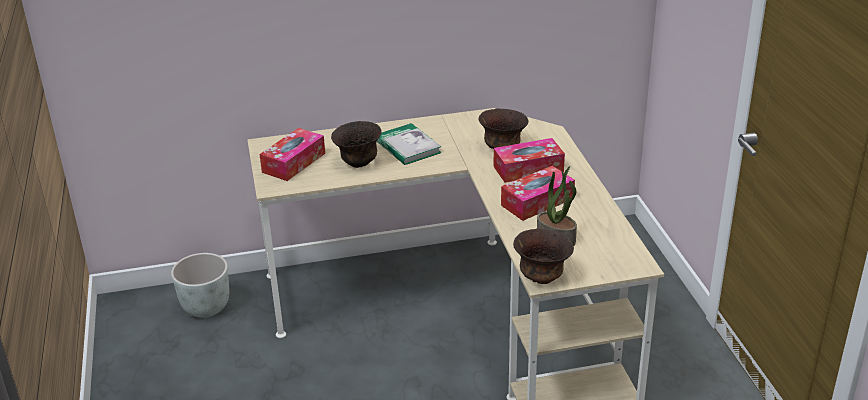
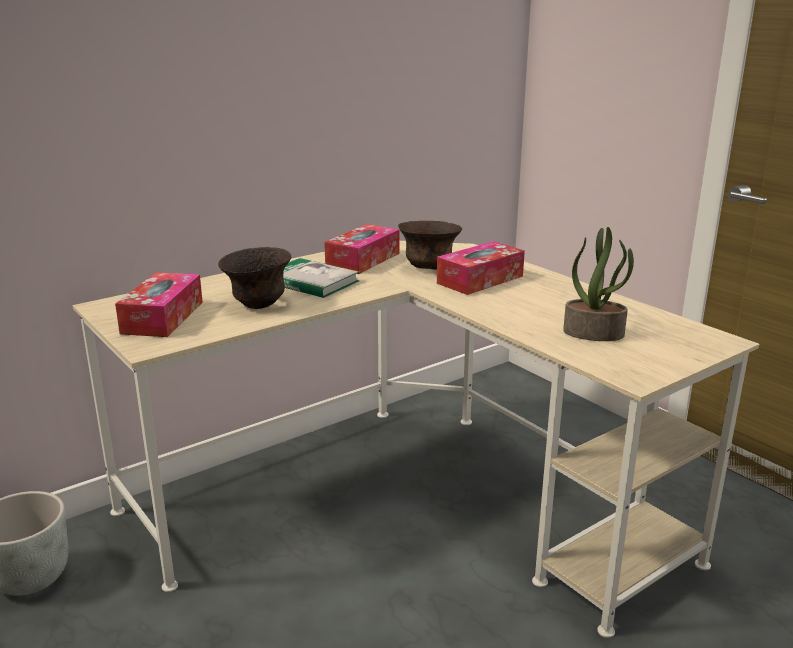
camera: 25 degrees left, 10 degrees down
(537, 202) = (527, 305): tissue box -> tissue box (363, 260)
(541, 277) = (629, 374): brown bowl -> none

